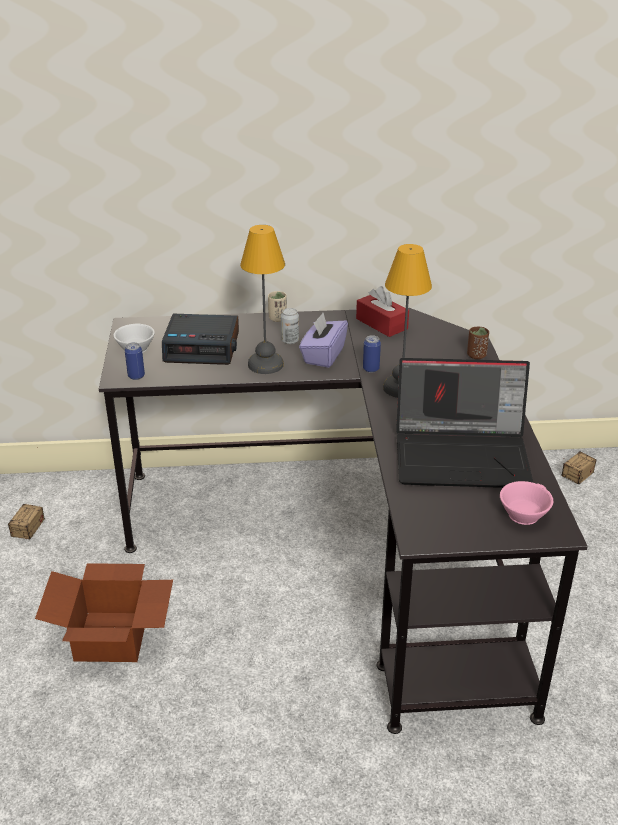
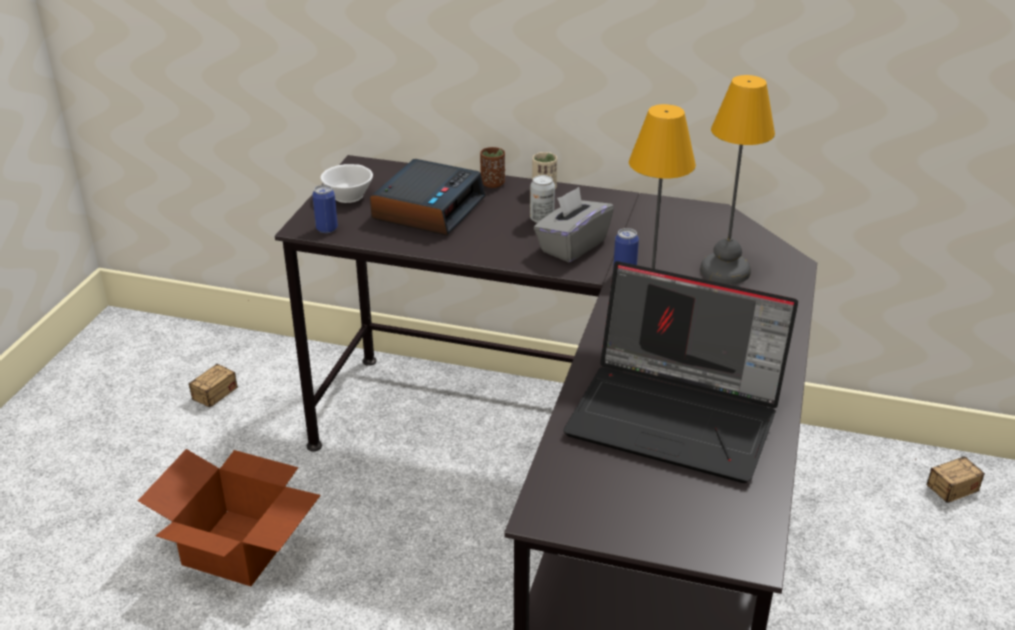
camera: 20 degrees right, 0 degrees up
(203, 347) = (428, 208): alarm clock -> alarm clock turned 90 degrees counterclockwise
(265, 364) = (491, 243): table lamp -> table lamp (724, 270)
(323, 355) = (572, 246): purple tissue box -> grey tissue box
(381, 324) = (676, 219): red tissue box -> none
(476, 355) = (783, 284): brown cup -> brown cup (492, 183)
(522, 513) = (713, 516): pink cup -> none

